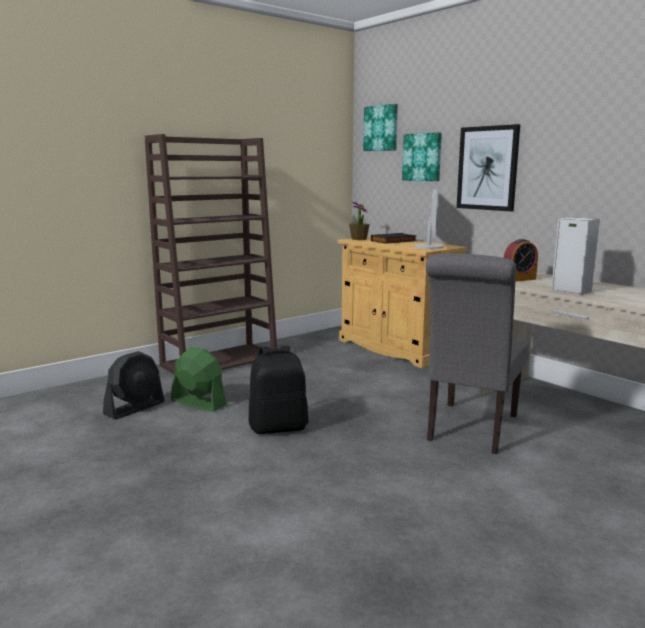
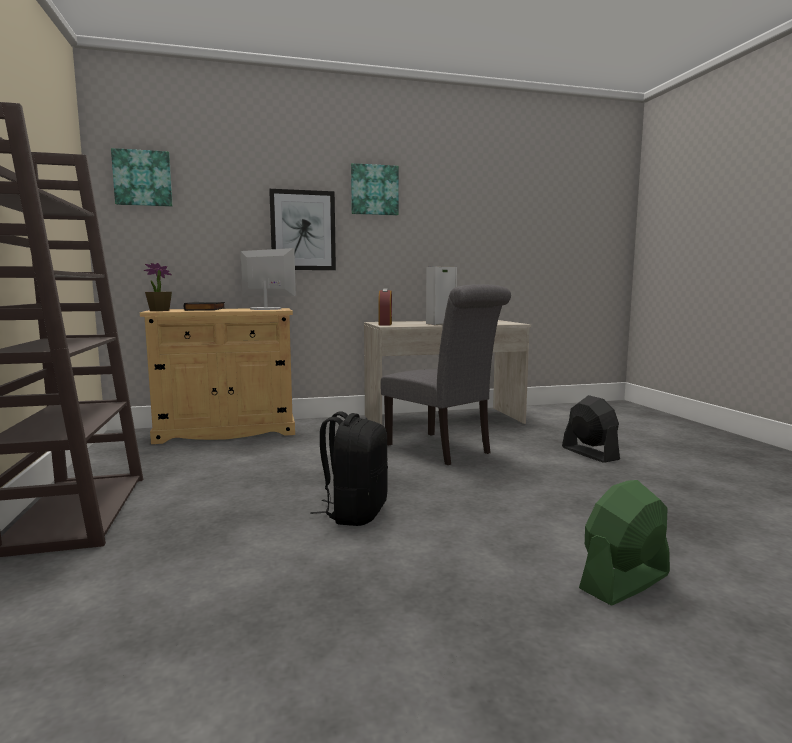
camera: 65 degrees left, 5 degrees down
(135, 408) = (147, 601): black fan -> black fan (589, 453)
(198, 403) = (209, 547): green fan -> green fan (624, 582)
(422, 157) = (216, 216): picture -> picture (374, 190)

